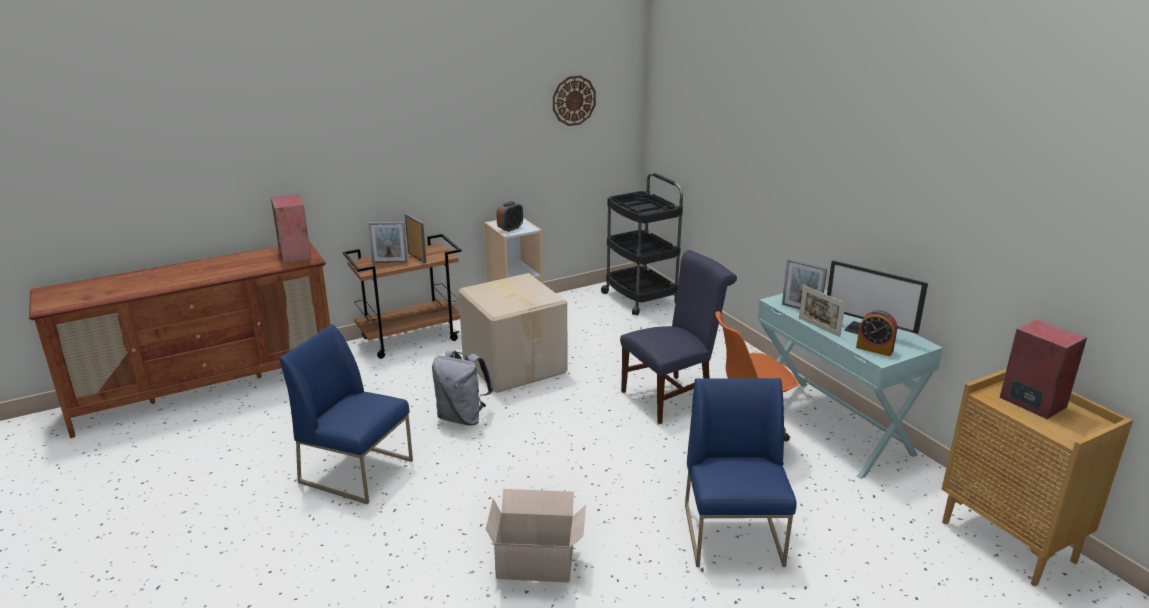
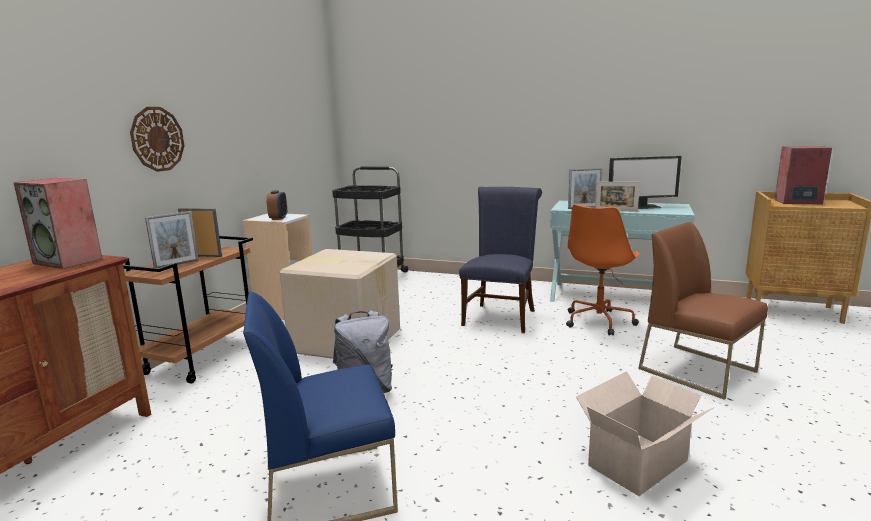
camera: 40 degrees left, 10 degrees down
(573, 100) = (292, 102): wall clock -> wall clock (157, 139)
(734, 535) = (698, 370): blue chair -> brown chair
(874, 349) = (667, 210): alarm clock -> none

